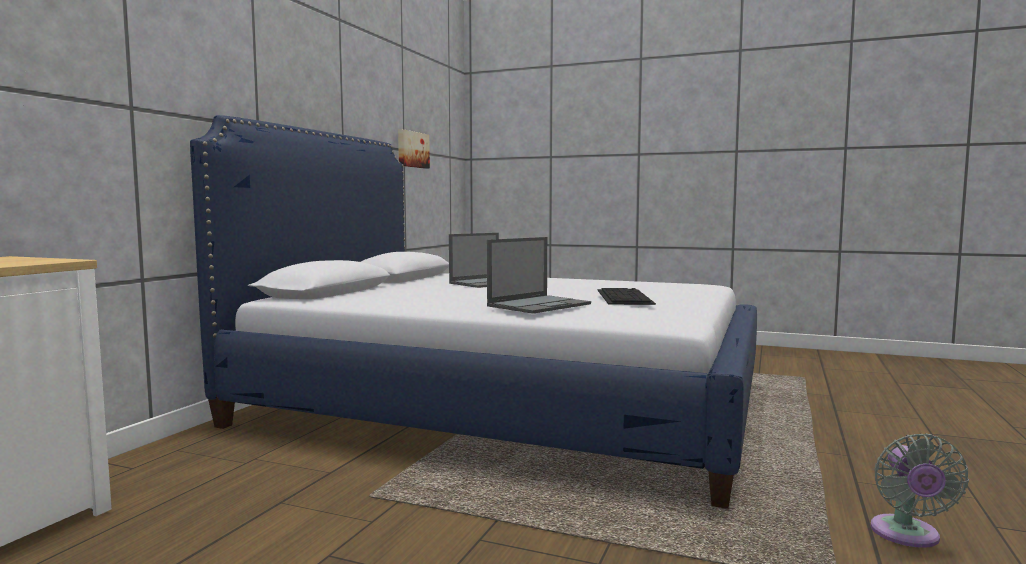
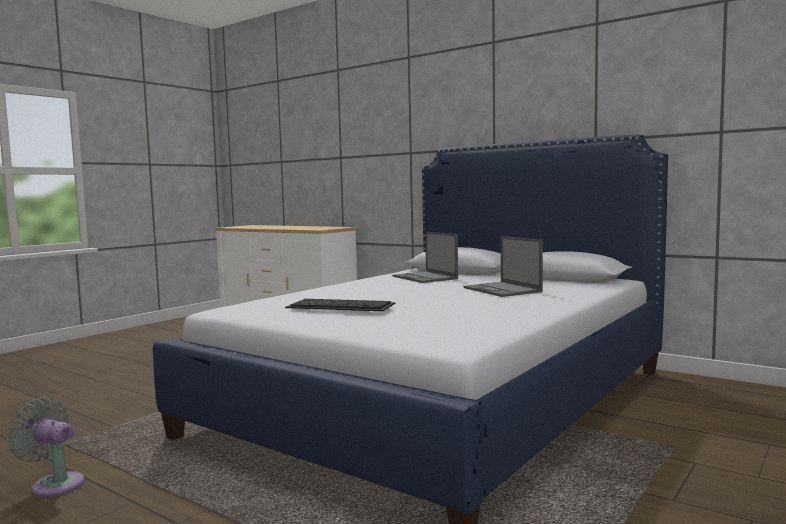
camera: 105 degrees right, 0 degrees up
(412, 149) = (738, 129): picture -> none
(539, 305) = (321, 291): laptop -> laptop (425, 277)

